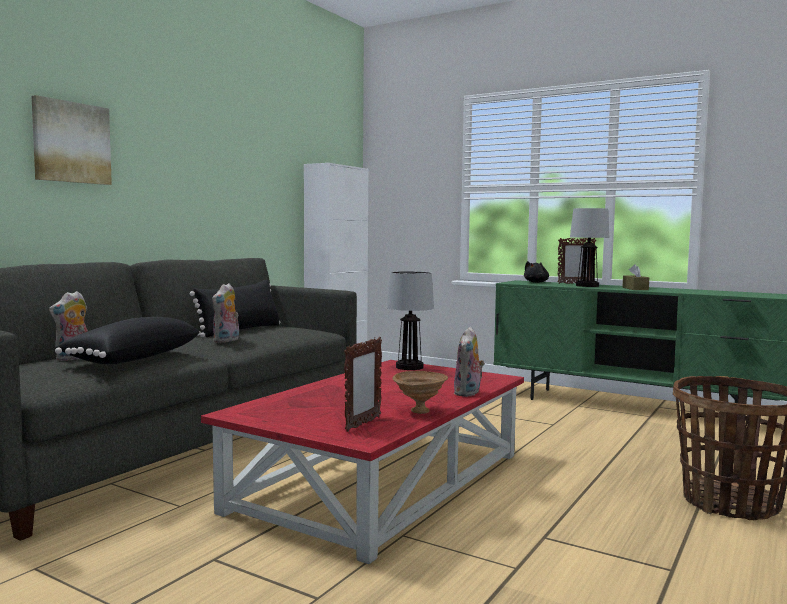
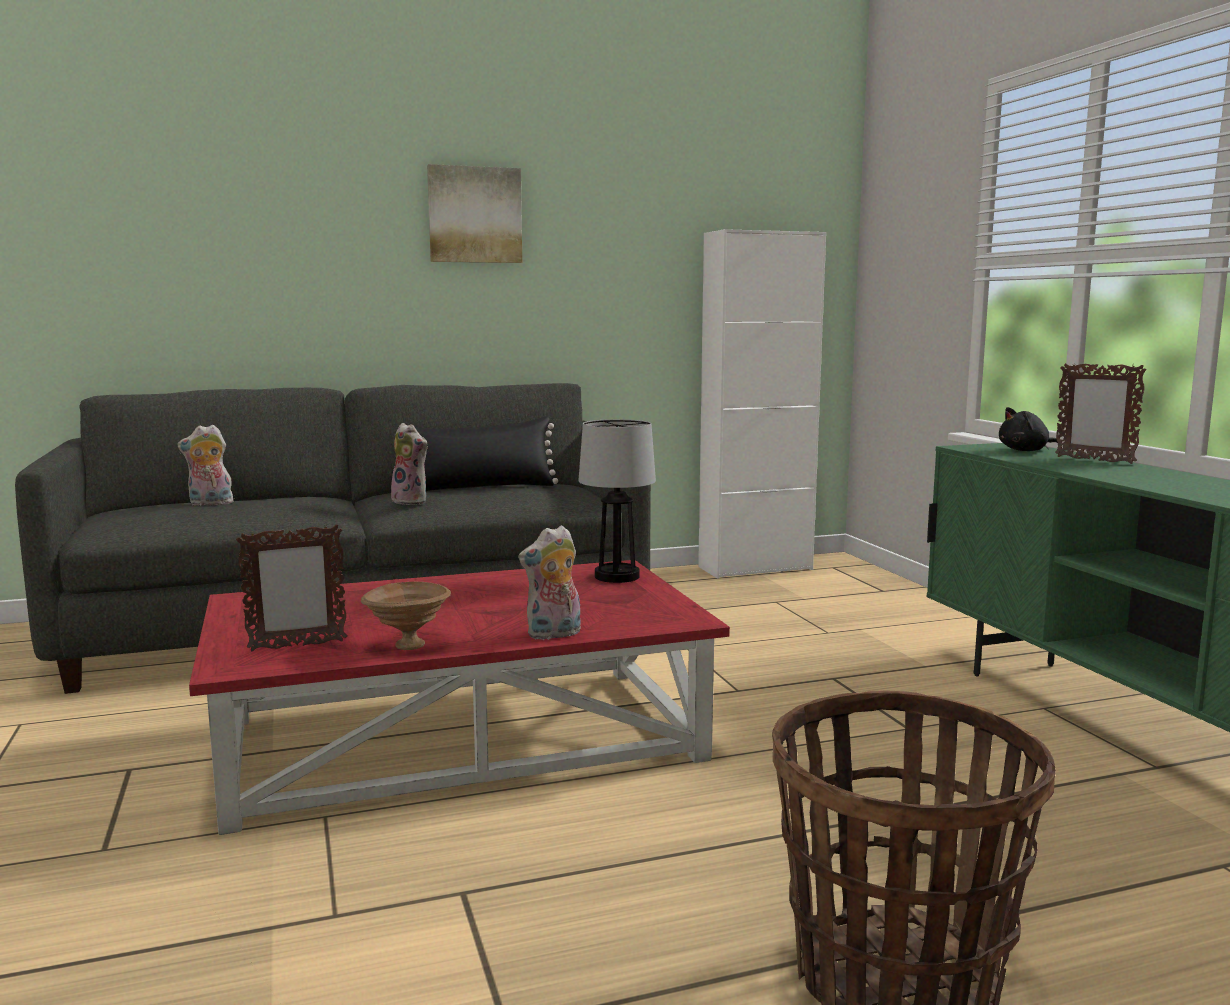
camera: 40 degrees right, 5 degrees up
(71, 142) = (297, 237): picture -> picture (474, 215)
(132, 358) = (249, 512): black pillow -> none
(226, 340) = (412, 501): plush toy -> plush toy turned 120 degrees counterclockwise
(587, 286) = (1091, 467): table lamp -> none
(635, 289) = (1164, 484): brown tissue box -> none

